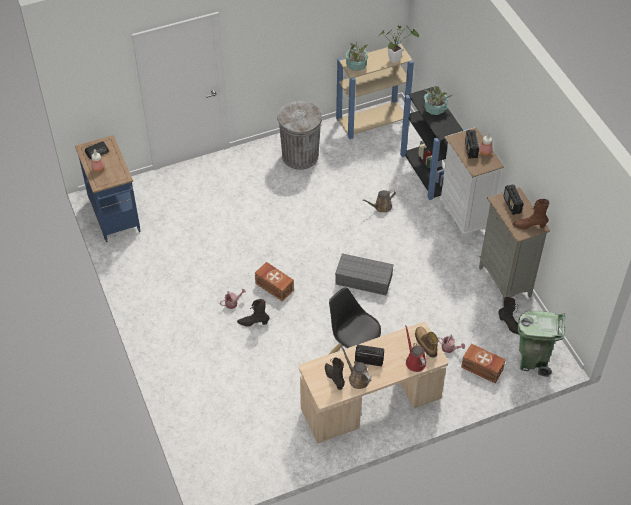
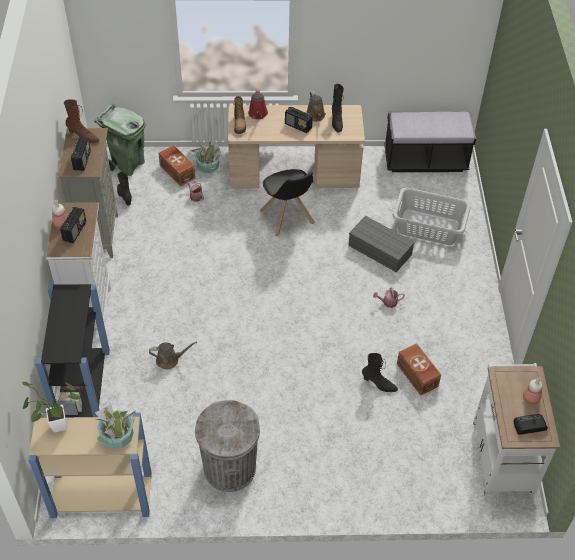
camera: 160 degrees left, 0 degrees up
(115, 217) = (501, 456): blue cart -> white cart
(219, 388) = (428, 227): none -> grey laundry basket
(245, 469) = (425, 160): none -> black bench
(253, 322) = (373, 276): black boot -> black boot (379, 384)
(274, 286) = (336, 306): brown storage box -> brown storage box (417, 376)
(363, 280) = (239, 283): grey storage box -> grey storage box (381, 250)
(435, 108) = (63, 328): potted plant -> potted plant (208, 166)

